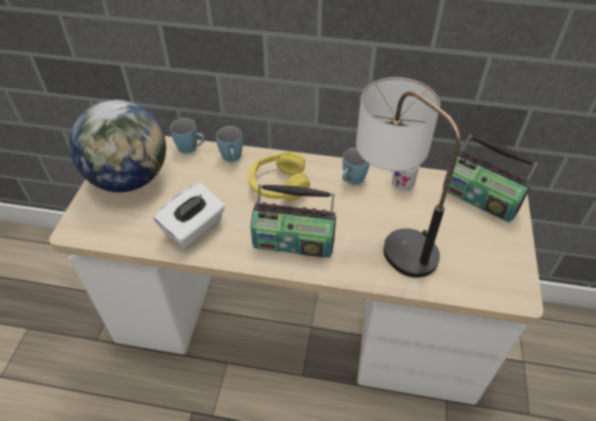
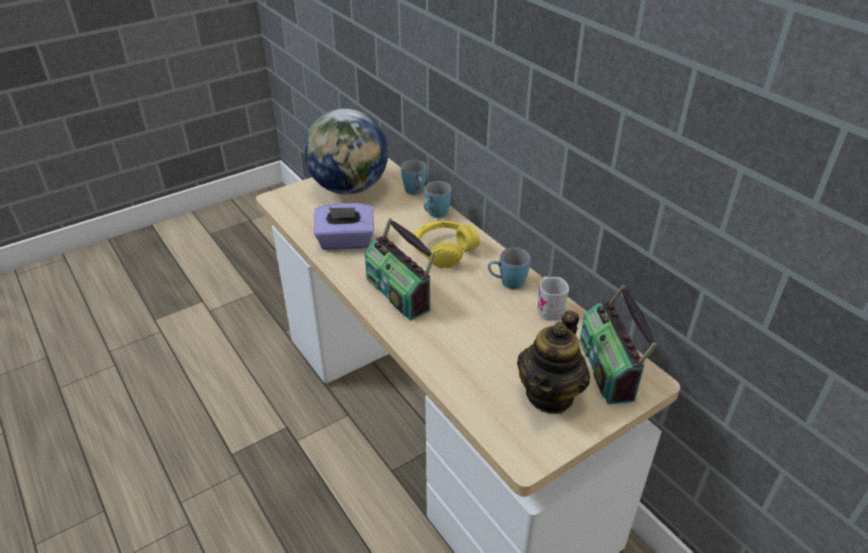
camera: 45 degrees right, 10 degrees down
(194, 229) = (345, 242): white tissue box -> purple tissue box
(391, 235) = (480, 339): table lamp -> none
(476, 242) = (550, 395): none -> teapot

